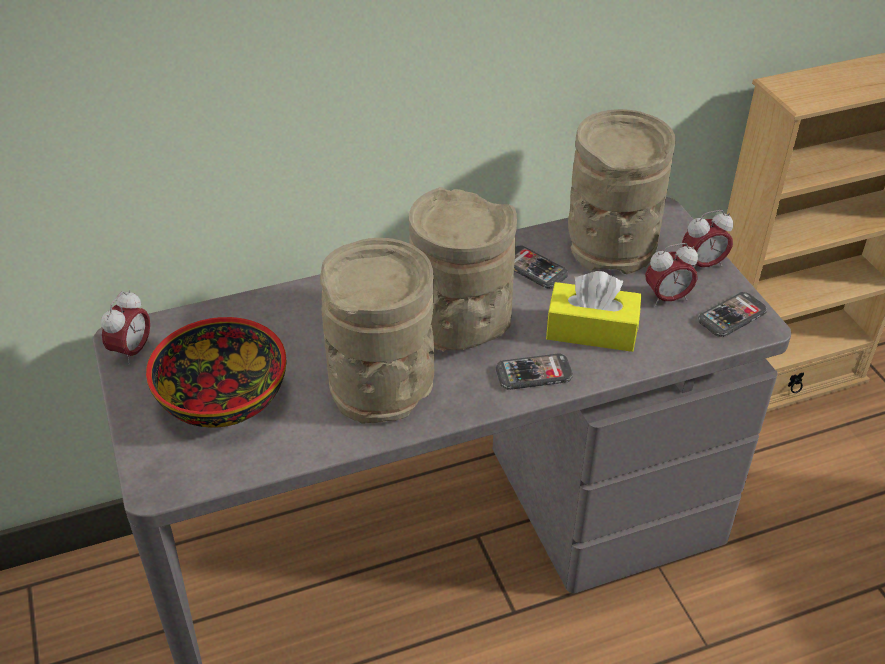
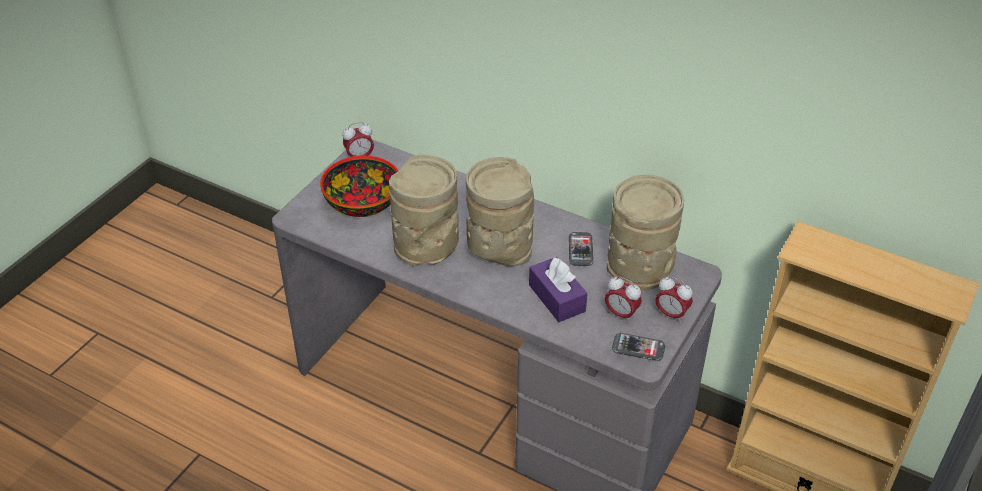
camera: 50 degrees right, 0 degrees up
(534, 373) = (497, 294): phone -> none
(591, 330) = (557, 298): yellow tissue box -> purple tissue box

